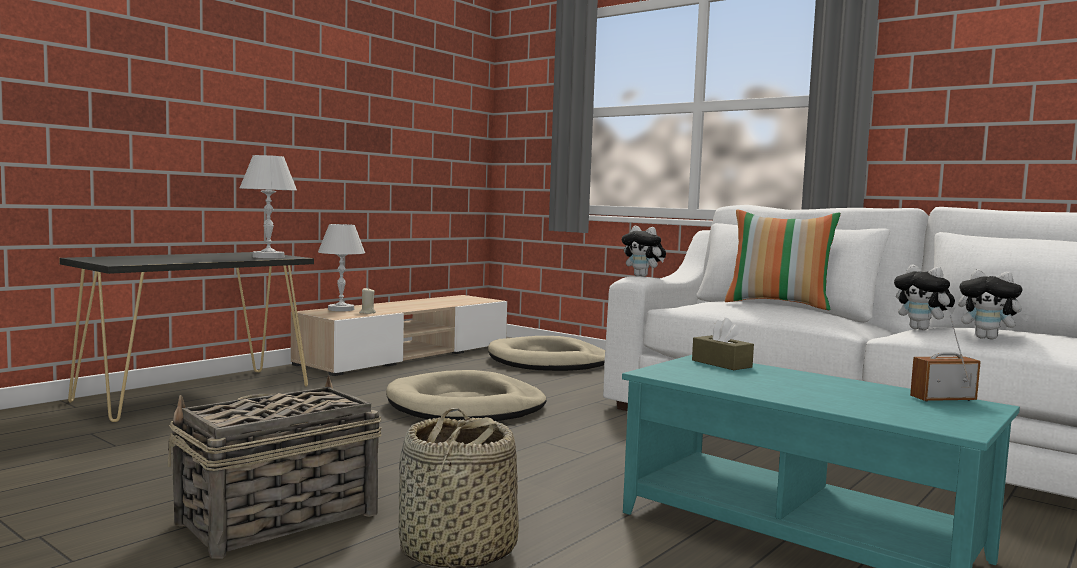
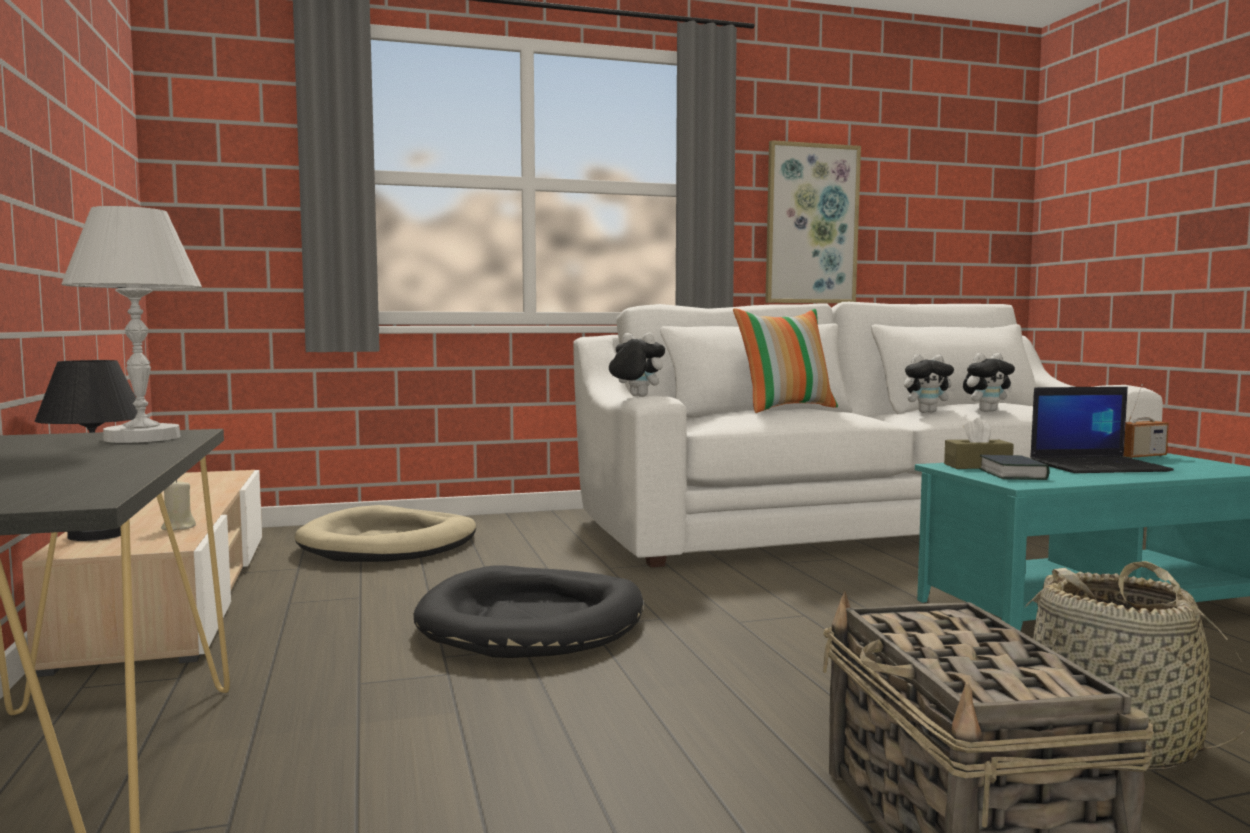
camera: 55 degrees left, 0 degrees up
(340, 309) = (97, 534): white table lamp -> black table lamp
(466, 406) = (533, 621): beige dog bed -> black dog bed
(643, 276) = (635, 396): plush toy -> plush toy turned 135 degrees counterclockwise
(695, 371) = (1013, 475): none -> book
(820, 388) = (1099, 466): none -> laptop
(943, 399) = (1141, 456): radio -> radio turned 135 degrees counterclockwise
(977, 122) = (811, 224): none -> picture

